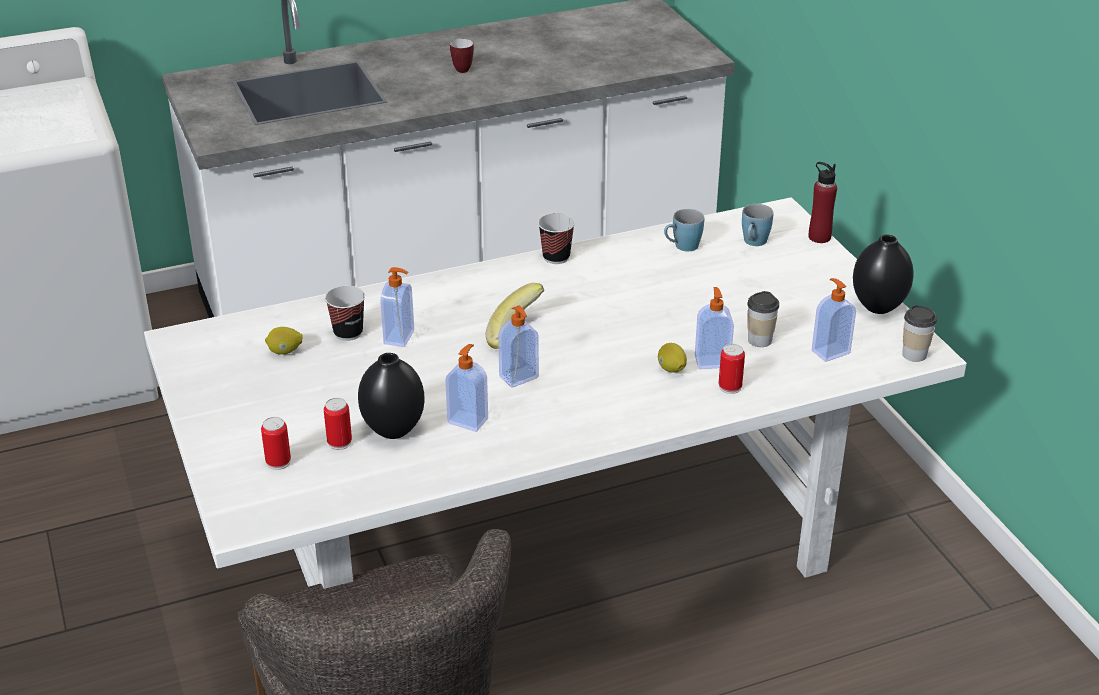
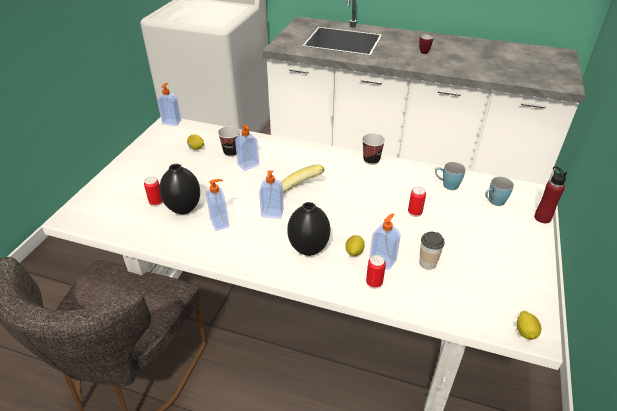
camera: 40 degrees right, 5 degrees up
(278, 462) = (122, 197): can -> can (415, 212)
(830, 351) = (465, 295): soap dispenser -> soap dispenser (172, 122)
(878, 307) = (534, 284): black vase -> black vase (308, 249)
(914, 354) = (525, 332): cup -> lemon

